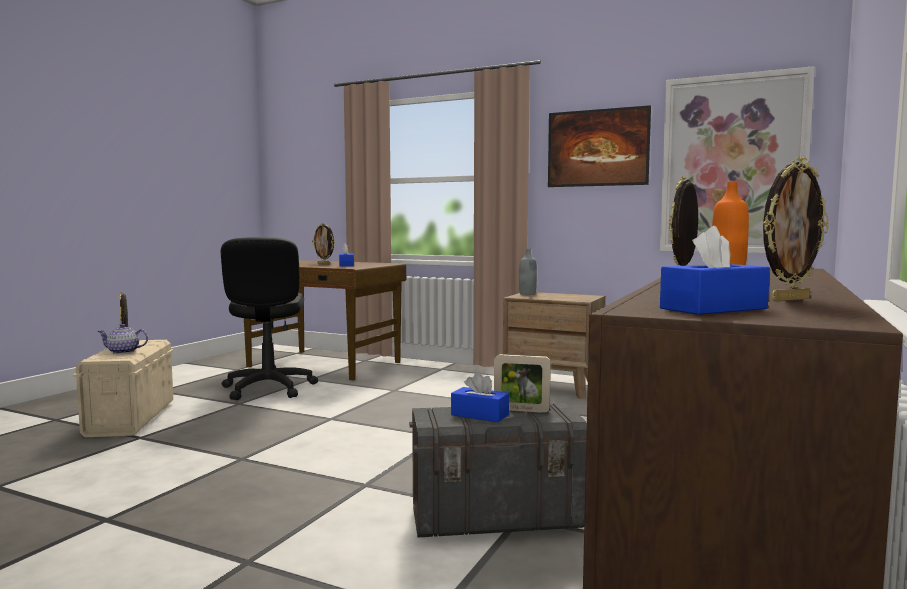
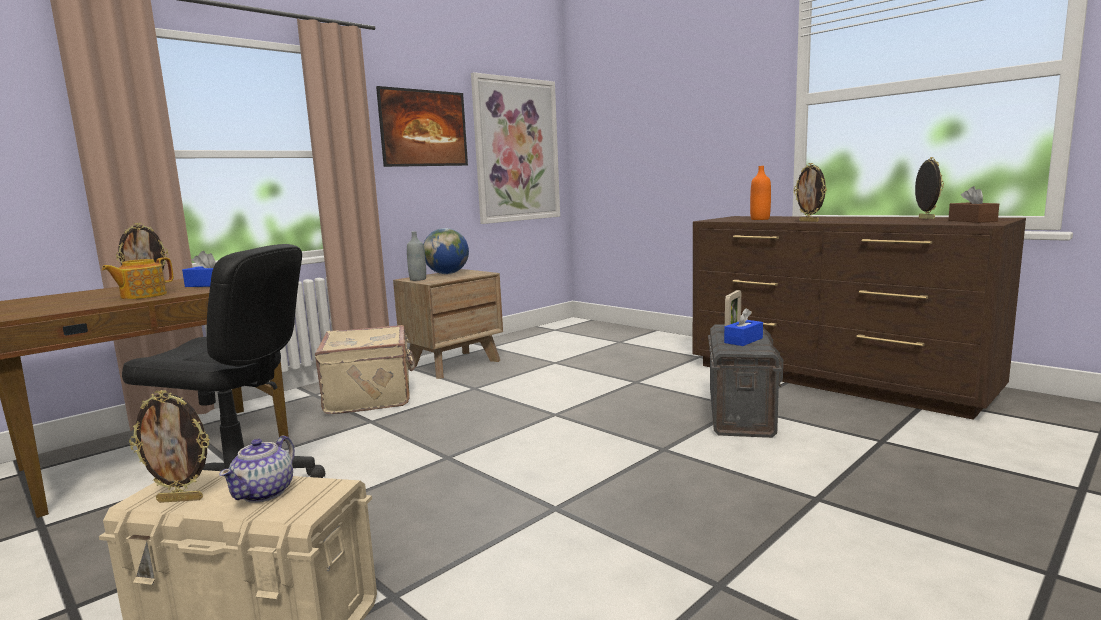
camera: 70 degrees left, 5 degrees up
(307, 265) = (142, 296): none -> teapot
(447, 381) = (371, 396): none -> beige suitcase
(568, 295) = (447, 273): none -> globe
(713, 308) = (972, 221): blue tissue box -> brown tissue box

